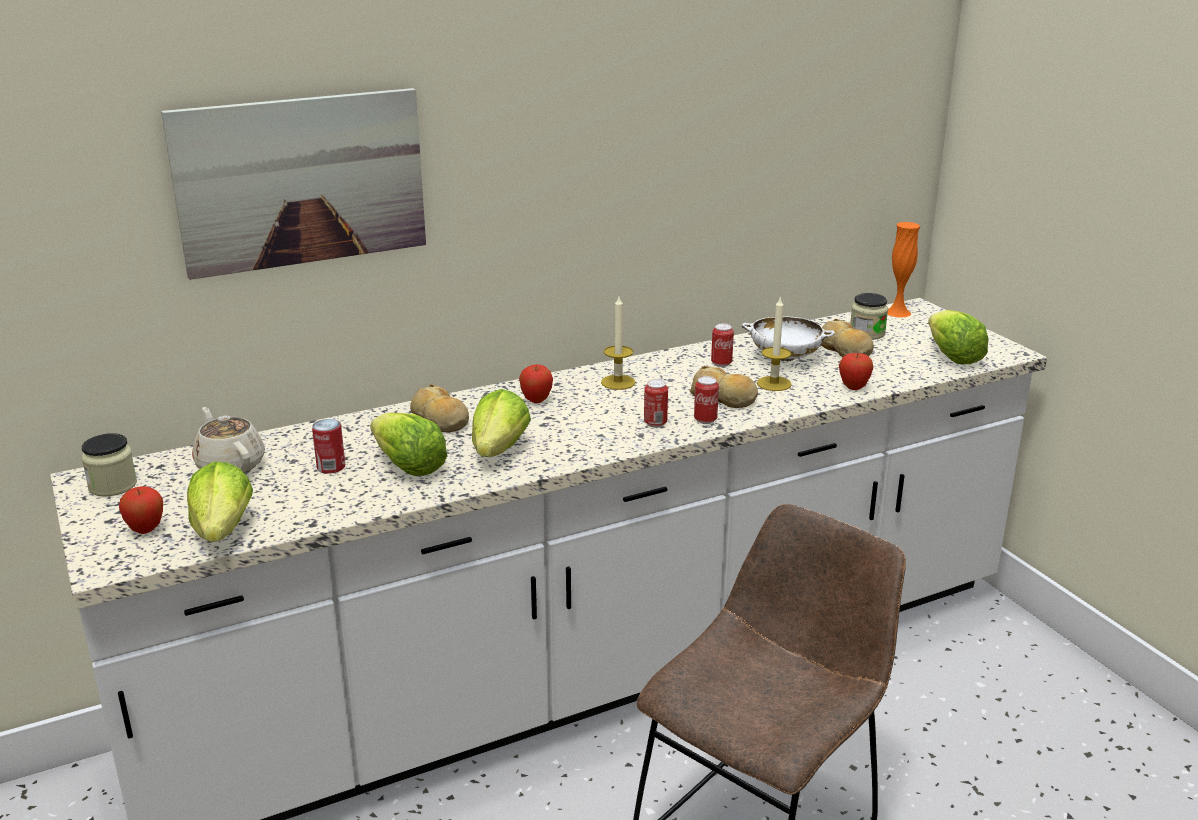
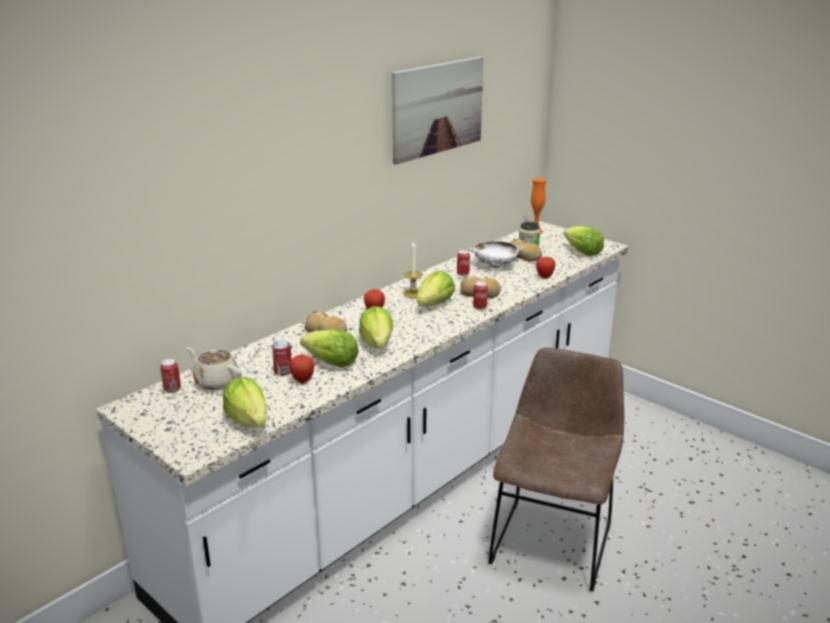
camera: 20 degrees left, 0 degrees up
(113, 485) = (148, 408): jar -> none
(146, 530) = (197, 430): apple -> apple (302, 380)
(301, 181) = (235, 191): picture -> picture (437, 108)
(637, 404) = (435, 304): none -> lettuce
(655, 423) = (454, 314): can -> can (172, 389)
(774, 383) = (500, 281): candle -> none

